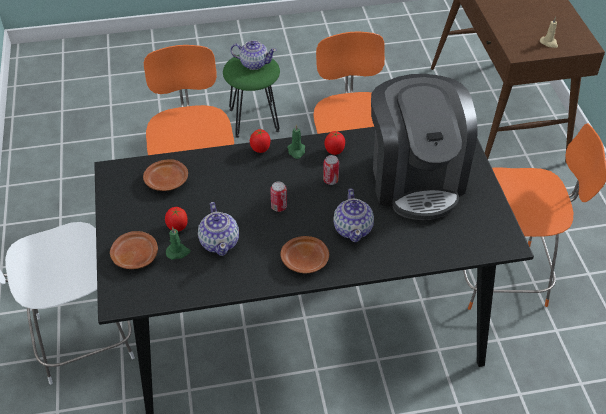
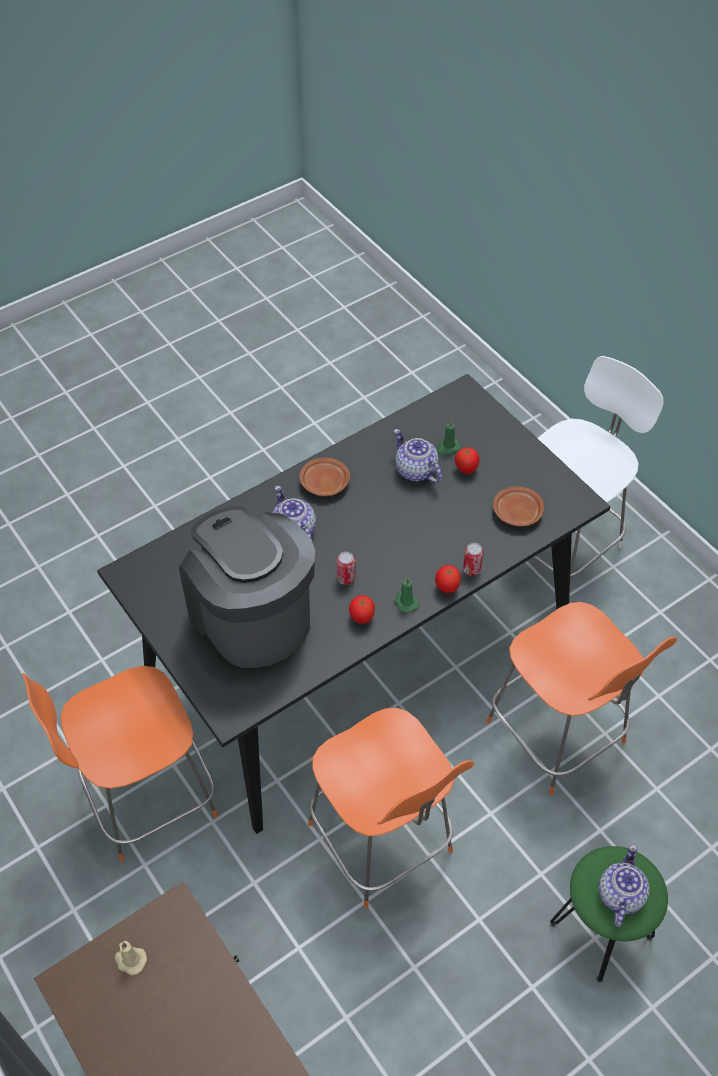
camera: 155 degrees right, 5 degrees up
(135, 255) = (483, 431): brown plate -> none
(254, 63) = (619, 895): teapot -> teapot turned 120 degrees clockwise
(279, 207) = (382, 527): can -> can (471, 569)

